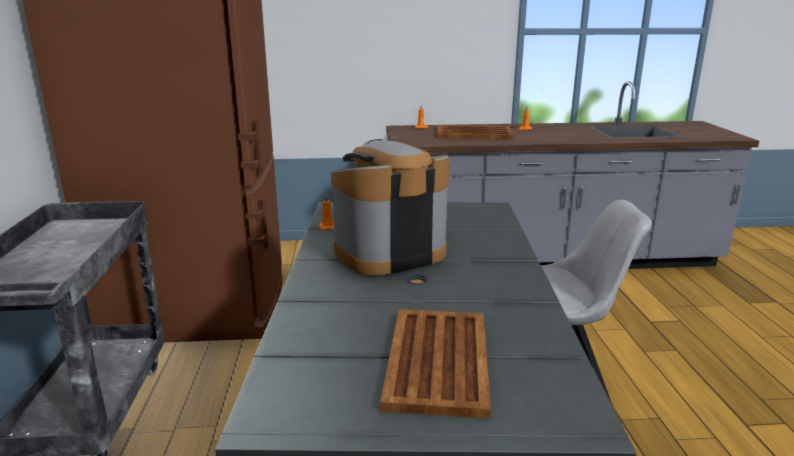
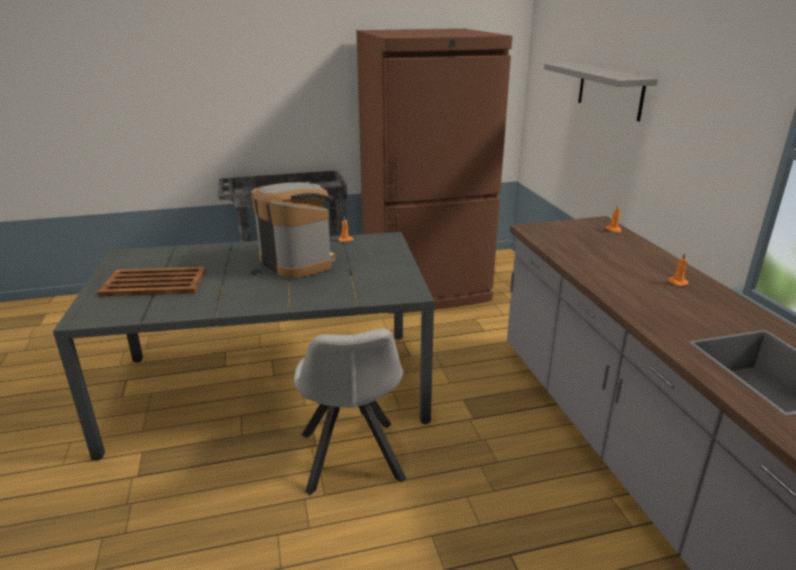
camera: 80 degrees right, 5 degrees up
(317, 22) = (610, 90): none -> grey shelf
(475, 134) = (610, 255): brown tray -> none

